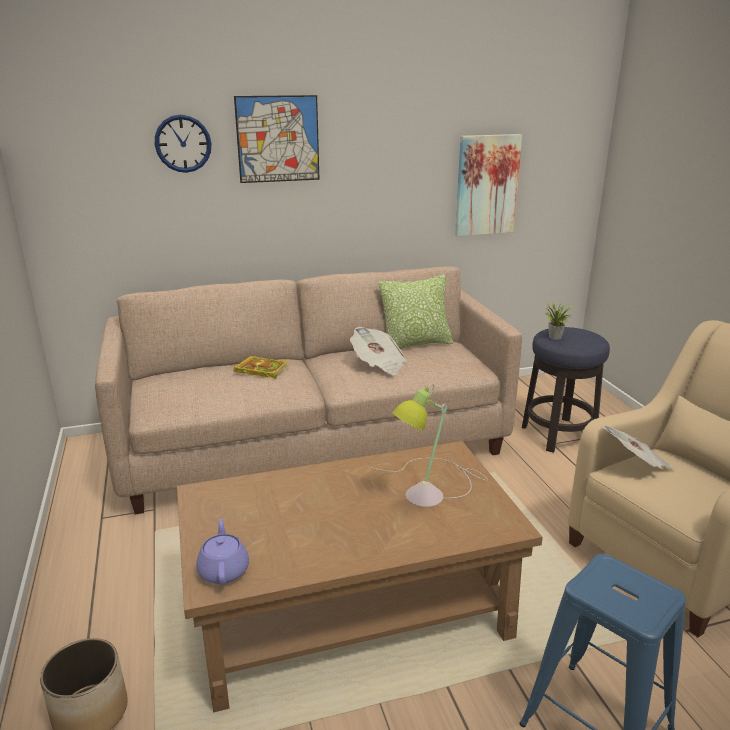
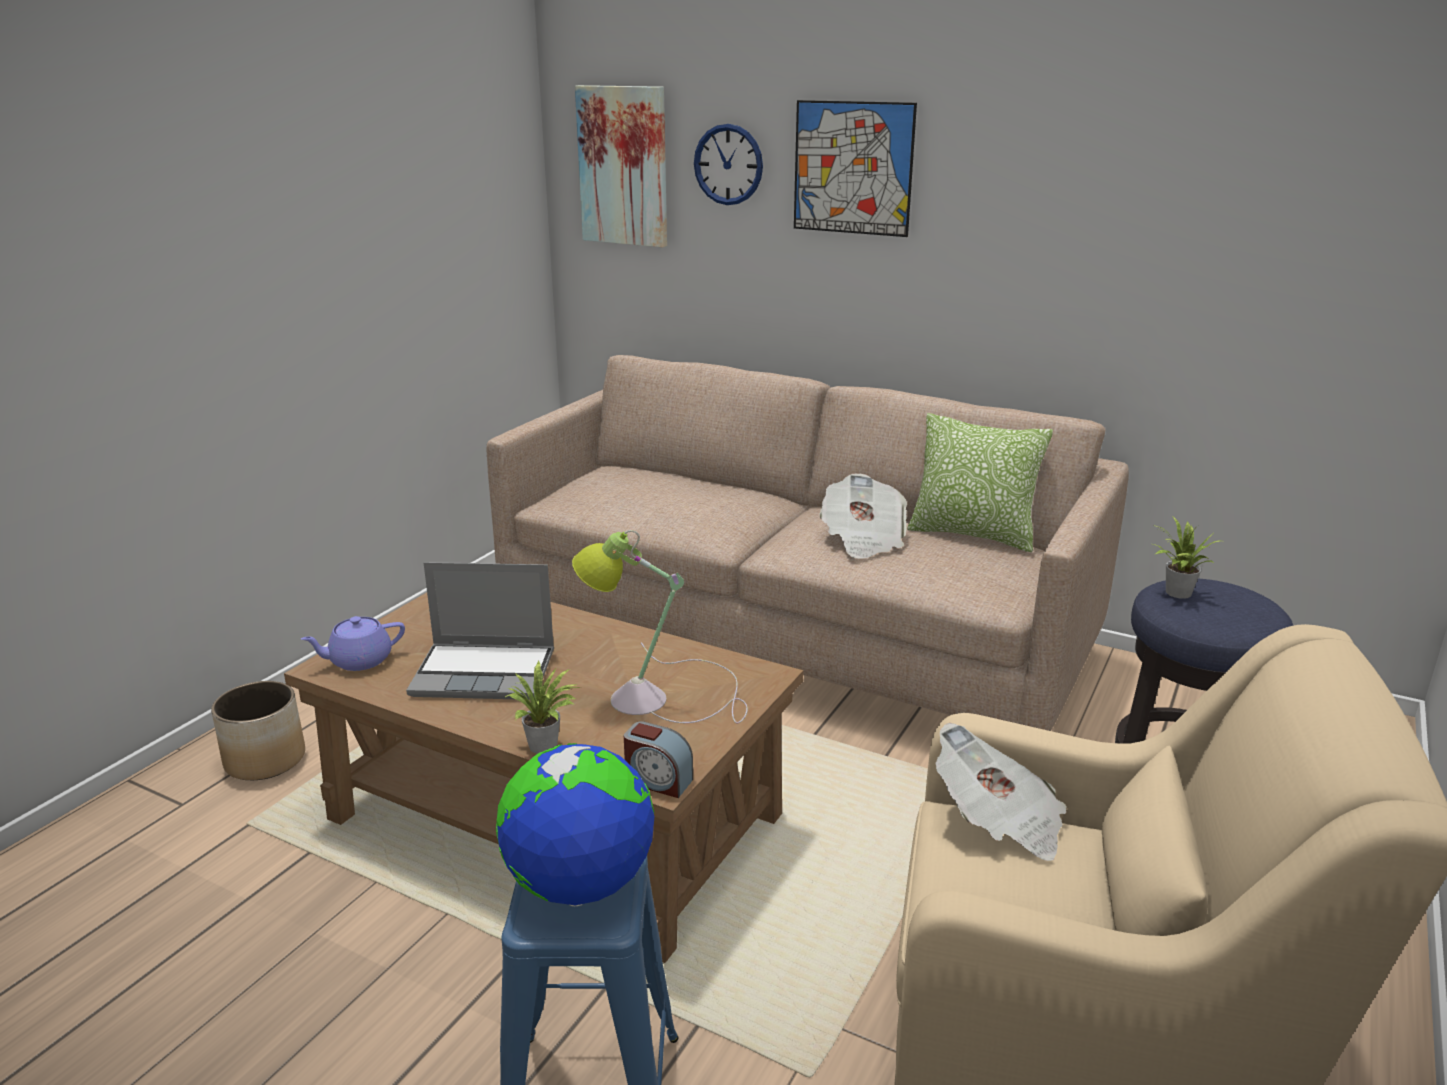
camera: 45 degrees right, 0 degrees up
(224, 570) = (359, 661): purple teapot -> purple teapot turned 150 degrees counterclockwise
(260, 370) = (711, 495): book -> none
(319, 529) = (486, 673): none -> laptop
(432, 546) = (546, 747): none -> potted plant
(486, 185) = (1221, 287): picture -> picture (623, 166)
(511, 528) = (657, 781): none -> alarm clock
(621, 588) = (580, 884): none -> globe

